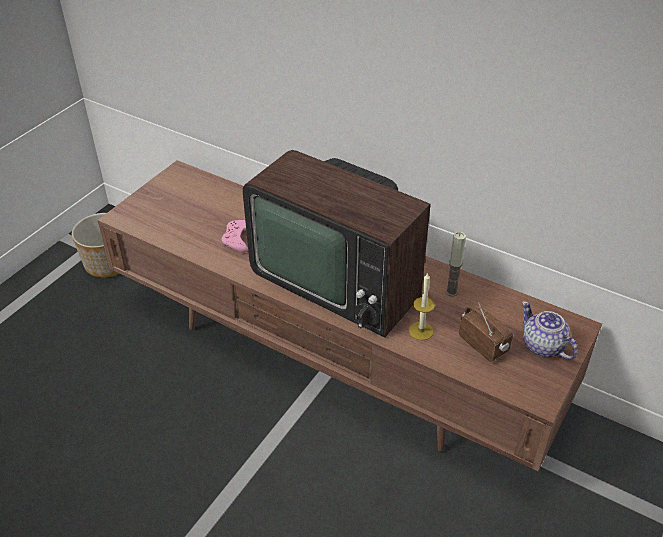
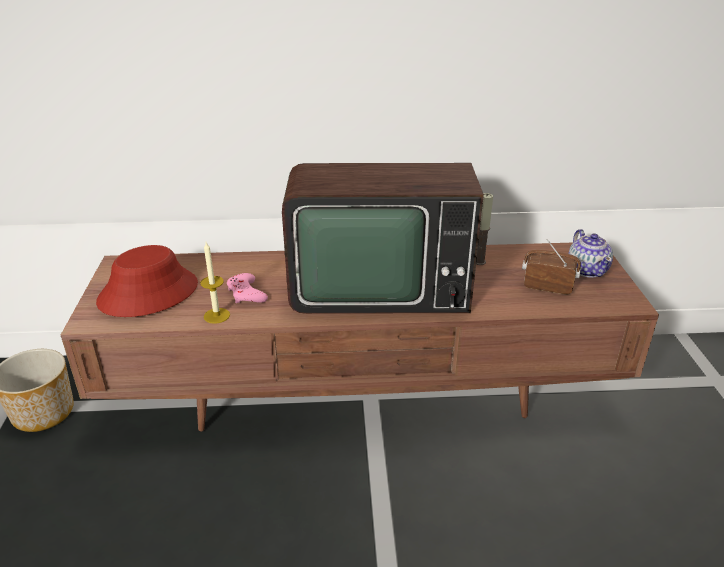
camera: 35 degrees left, 10 degrees down
(175, 208) = (148, 293): none -> red hat
(421, 331) = (491, 296): candle -> candle (216, 315)
(543, 346) = (587, 270): teapot -> teapot turned 120 degrees counterclockwise

